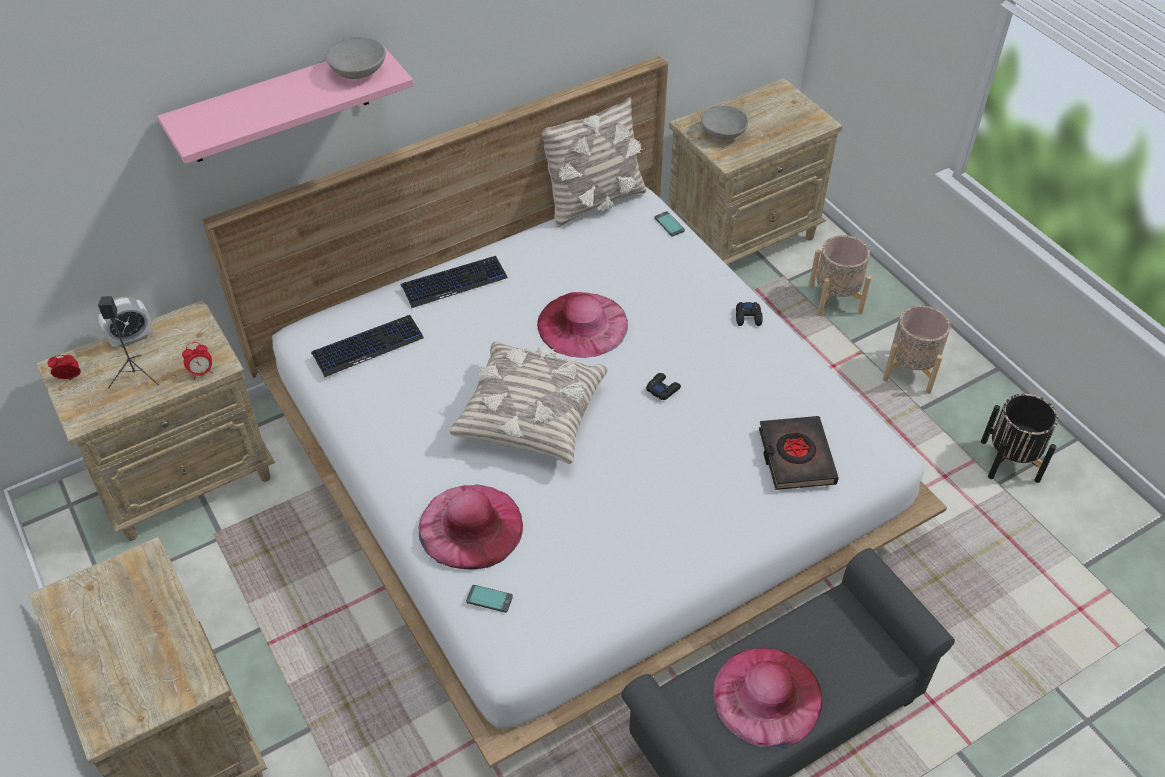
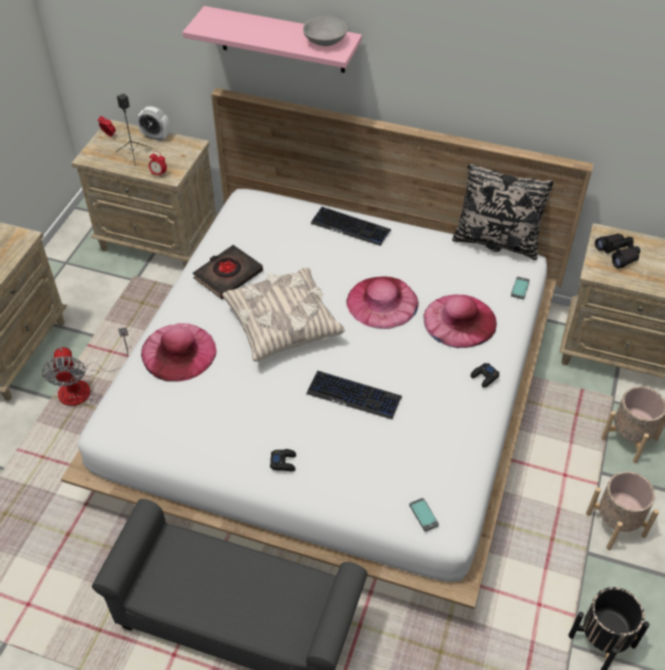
camera: 50 degrees right, 0 degrees up
(327, 684) = (84, 386): none -> fan
(368, 346) = (262, 226): keyboard -> keyboard (354, 395)
(489, 599) = (136, 393): phone -> phone (424, 515)
(594, 202) = (496, 242): beige pillow -> black pillow
(663, 389) = (372, 372): black game controller -> black game controller (283, 462)
(723, 133) = (618, 254): grey bowl -> black binoculars
(767, 696) = (210, 586): pink hat -> pink hat (459, 320)
(796, 457) = (388, 475): black book -> black book (228, 275)

